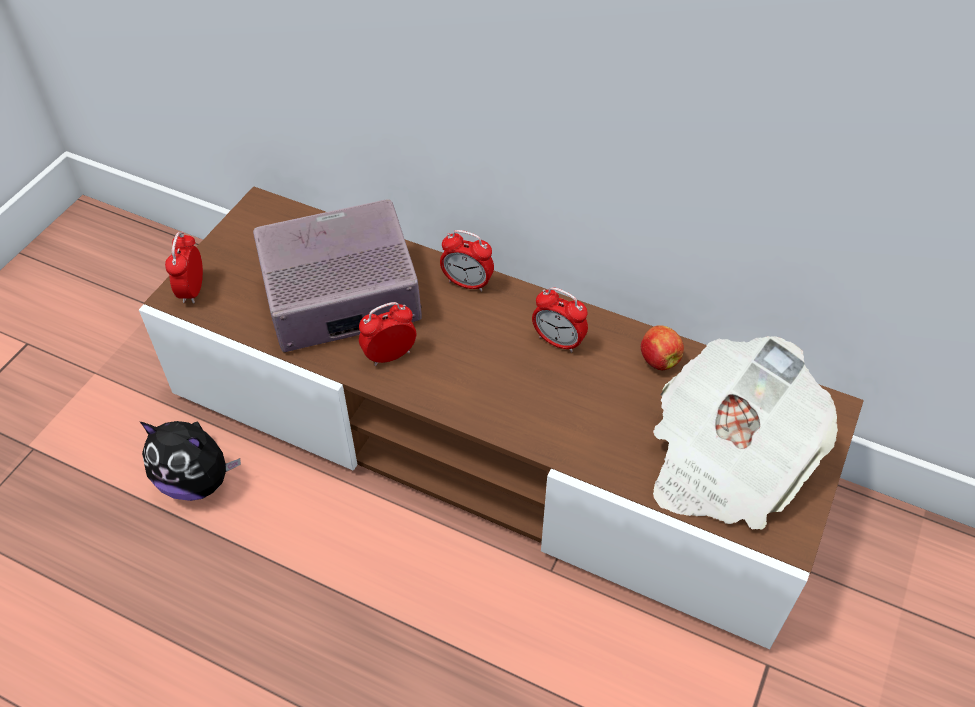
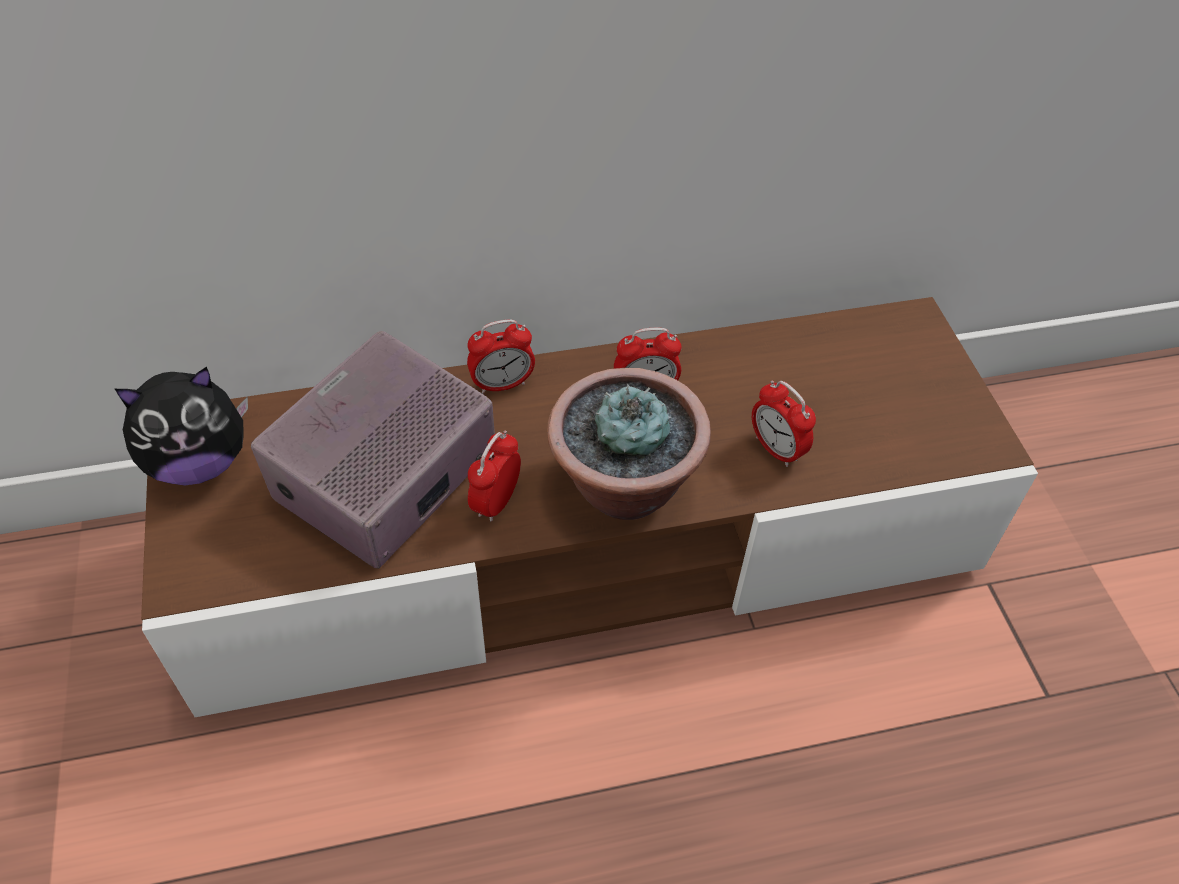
camera: 40 degrees left, 0 degrees up
(192, 290) = (193, 567): alarm clock -> alarm clock (776, 449)
(197, 481) = (315, 793): plush toy -> plush toy (199, 462)
(479, 395) = (623, 486): none -> potted plant
(658, 359) = (747, 356): apple -> none
(725, 460) = (885, 412): newspaper -> none

